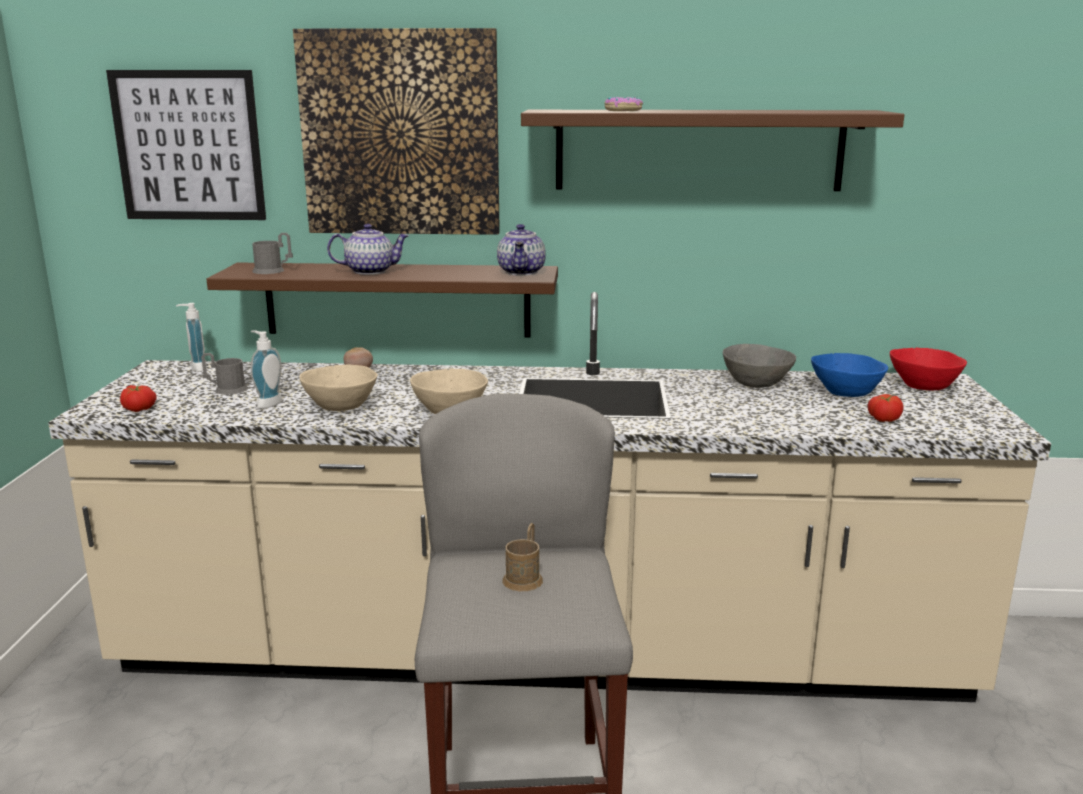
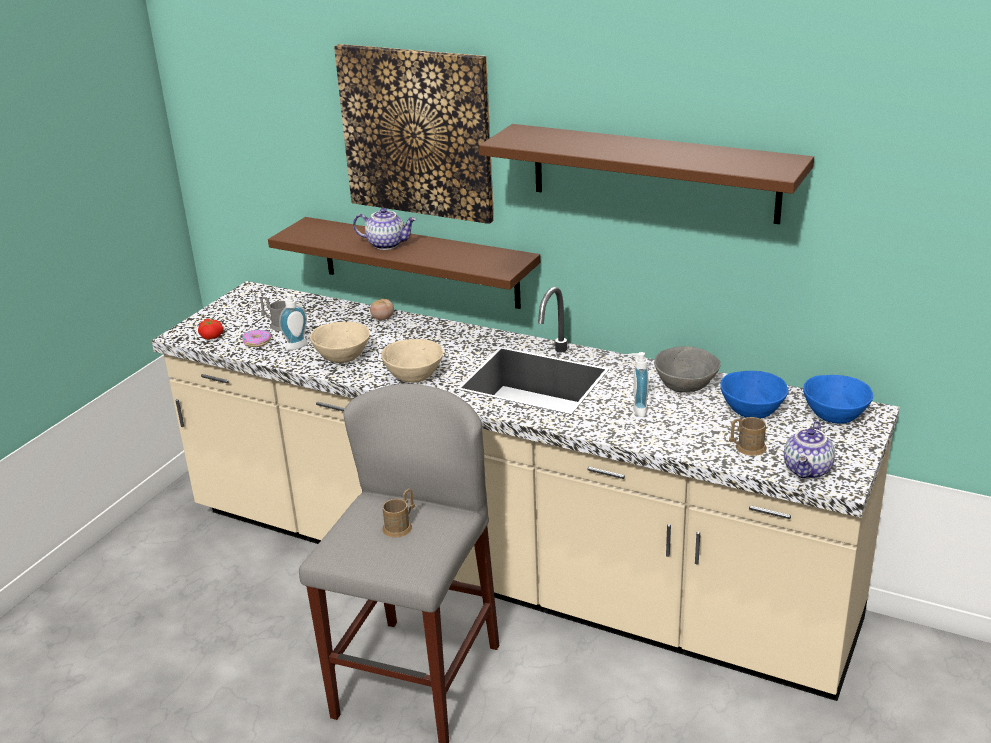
camera: 25 degrees right, 10 degrees up
(188, 146) = (270, 125): picture -> none
(195, 368) = (272, 296): soap dispenser -> soap dispenser (637, 410)
(273, 271) = (319, 234): grey mug -> none
(522, 272) = (500, 261): teapot -> teapot (808, 470)
(623, 110) = (570, 144): donut -> donut (257, 342)
(883, 419) = (746, 448): tomato -> brown mug
(924, 386) = (835, 416): red bowl -> blue bowl

